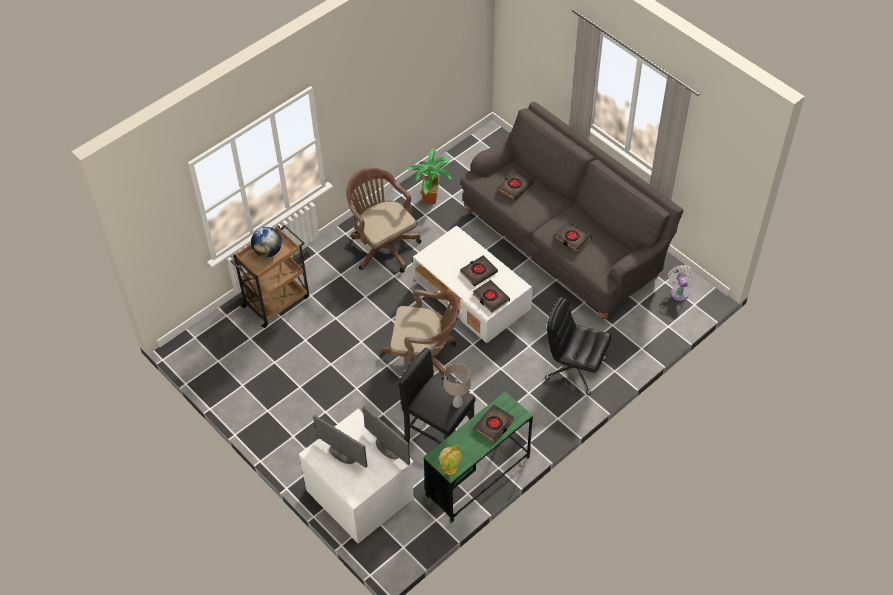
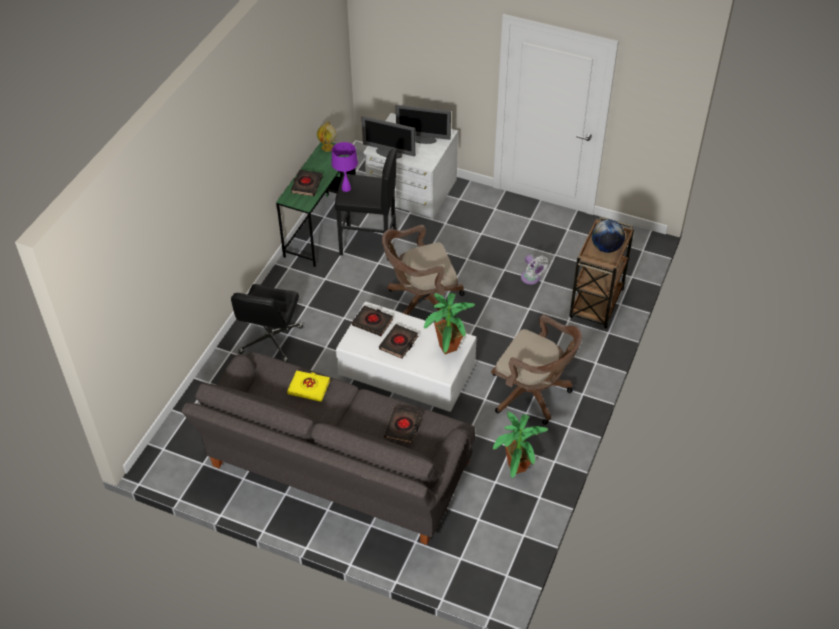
camera: 155 degrees right, 5 degrees down
(443, 252) = (447, 351): none -> potted plant
(457, 403) = (346, 188): beige table lamp -> purple table lamp
(572, 238) = (309, 388): black book -> yellow book
(574, 369) = (271, 341): black office chair -> black office chair turned 105 degrees clockwise
(679, 291) = (183, 458): white fan -> white fan (531, 279)

